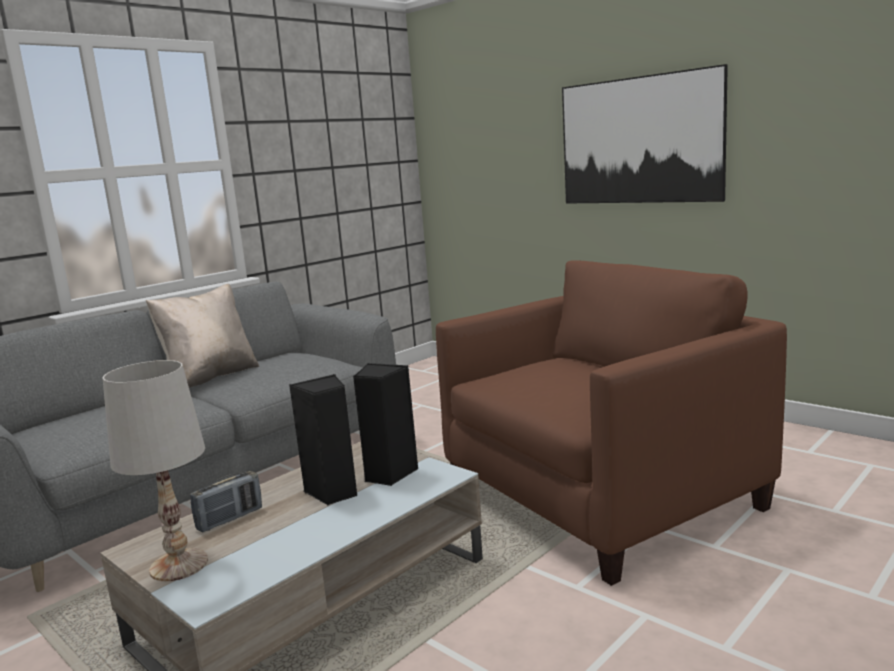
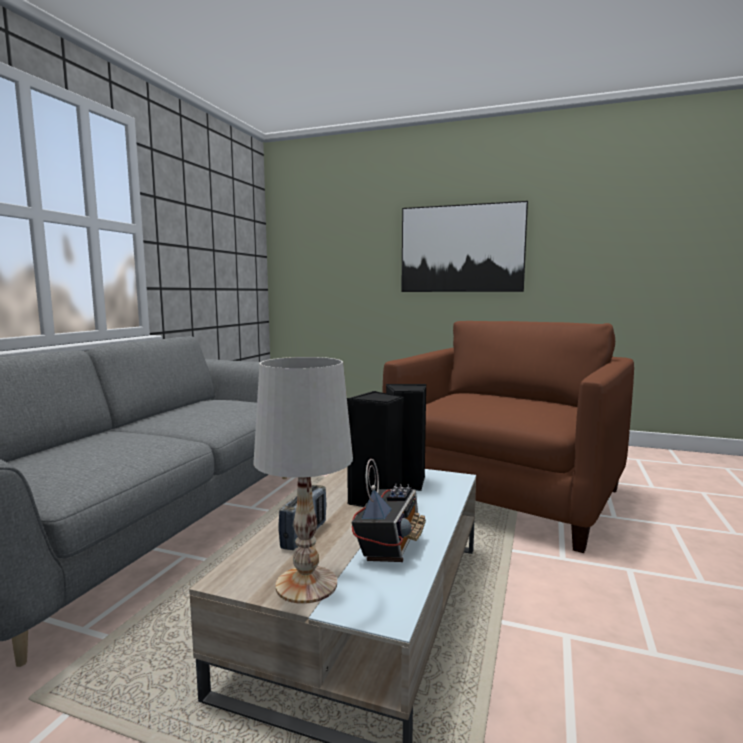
camera: 25 degrees left, 5 degrees down
(210, 377) = (153, 418): beige pillow -> none
(285, 542) = (389, 546): none -> radio

